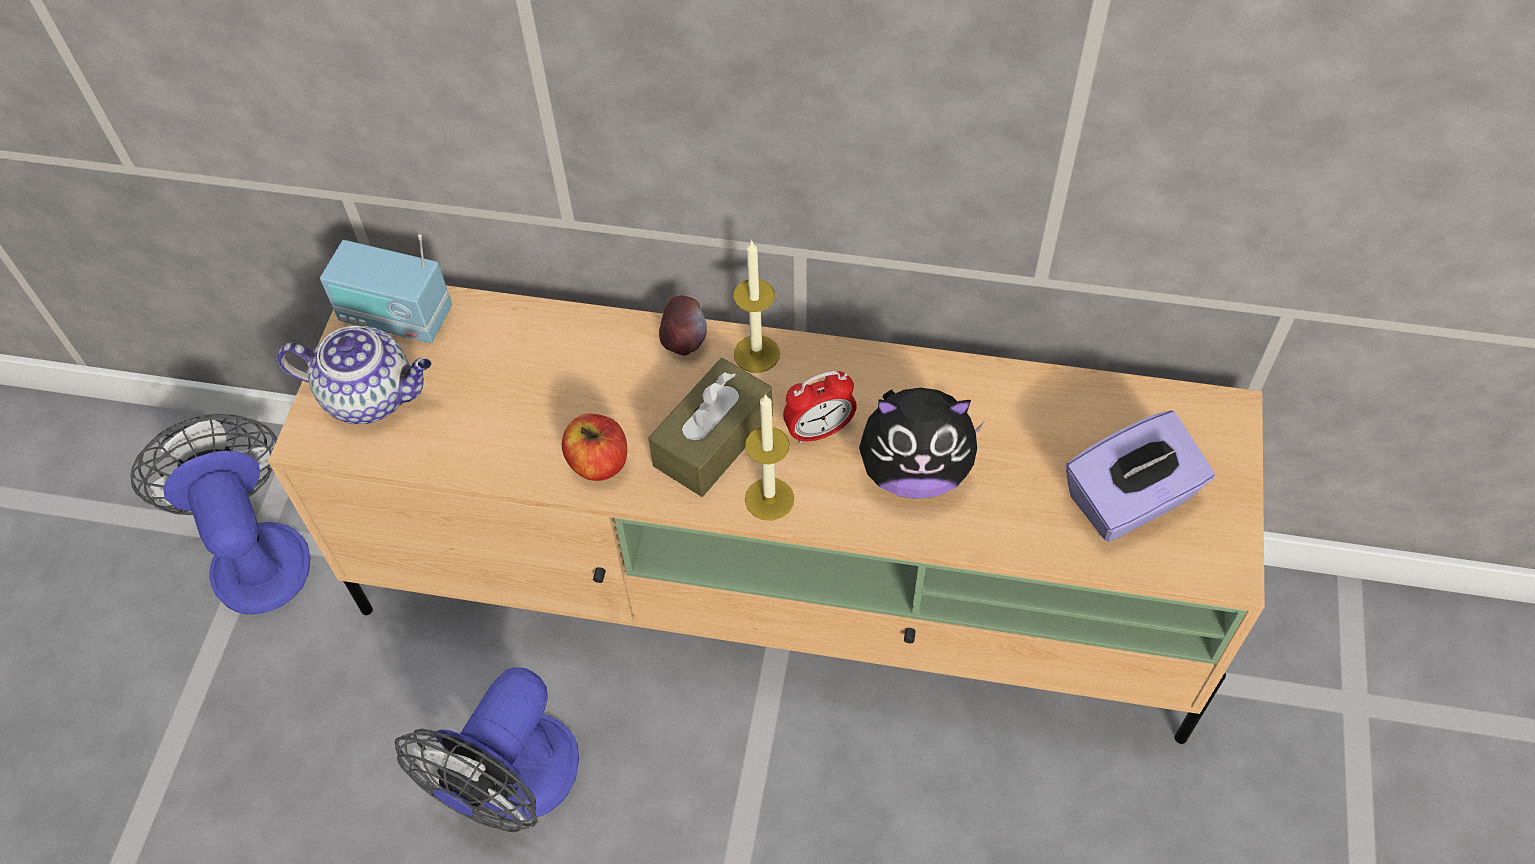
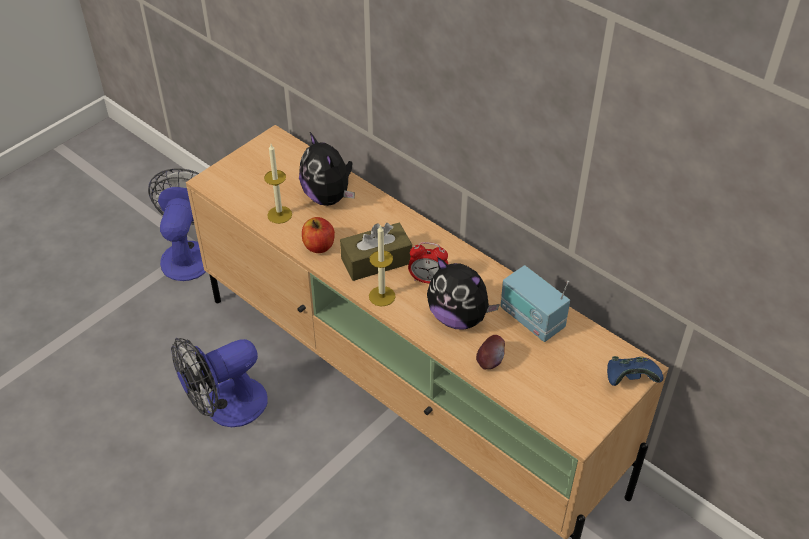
camera: 30 degrees right, 10 degrees down
(372, 395) = (246, 176): teapot -> none
(396, 318) = (280, 150): radio -> radio (531, 319)
(547, 364) = (328, 197): none -> plush toy
(684, 341) = (396, 215): apple -> apple (489, 361)
(756, 354) = (425, 235): candle -> candle (279, 215)
(1130, 500) = (555, 380): purple tissue box -> none
(1227, 439) = (630, 379): none -> blue game controller

